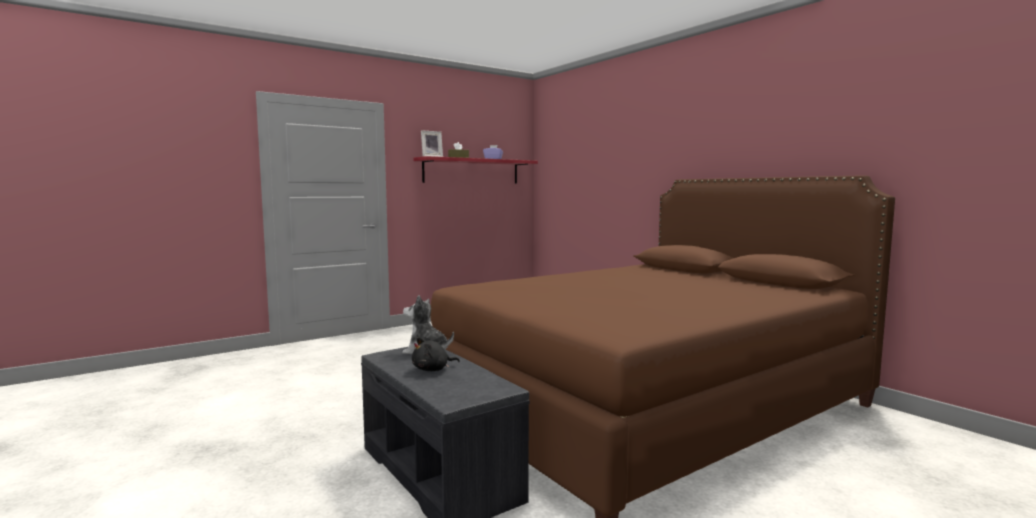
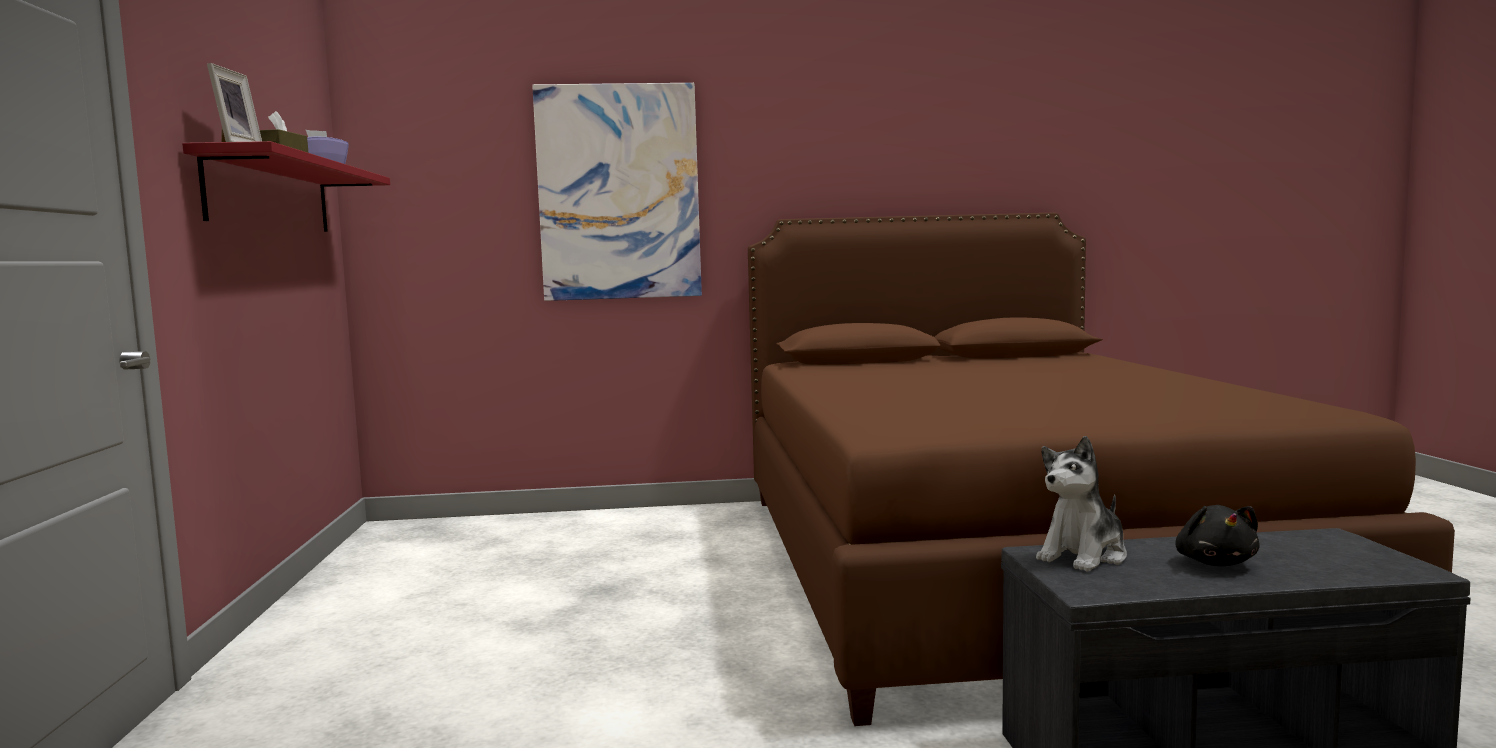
camera: 60 degrees left, 0 degrees up
(617, 164) = (619, 192): none -> picture

